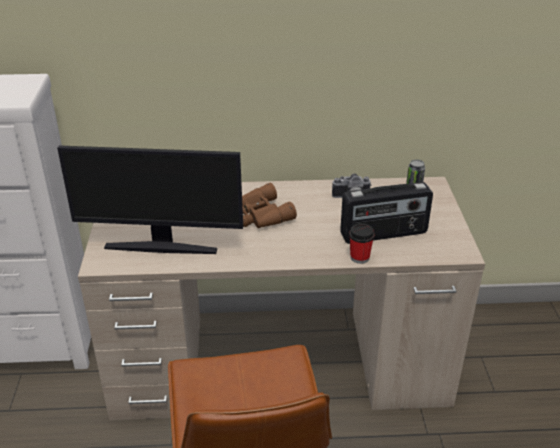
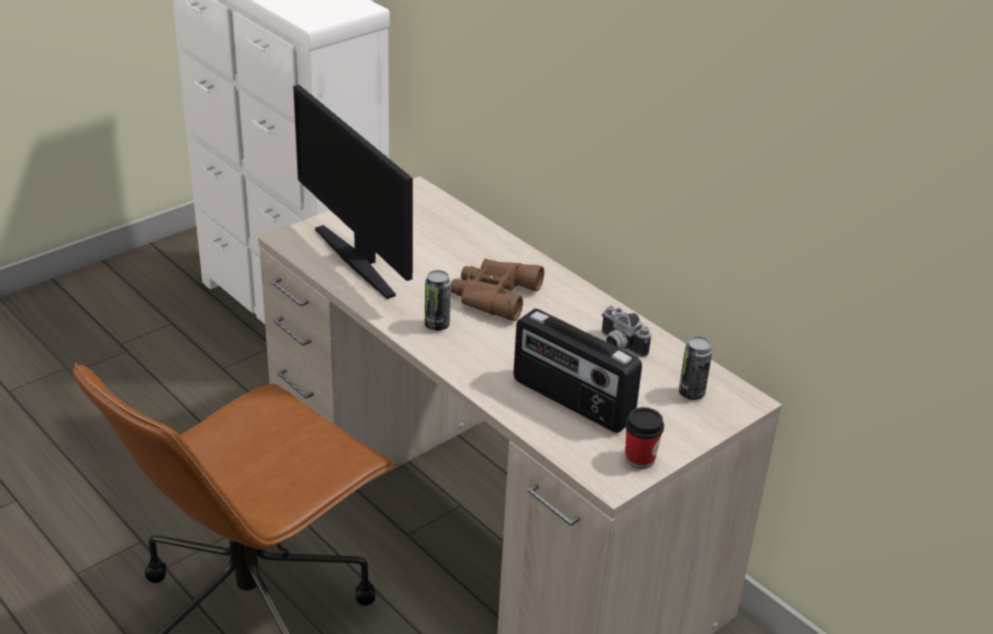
camera: 50 degrees right, 0 degrees up
(264, 247) = (437, 325): none -> can
(359, 257) = (500, 400): cup -> cup (640, 459)

